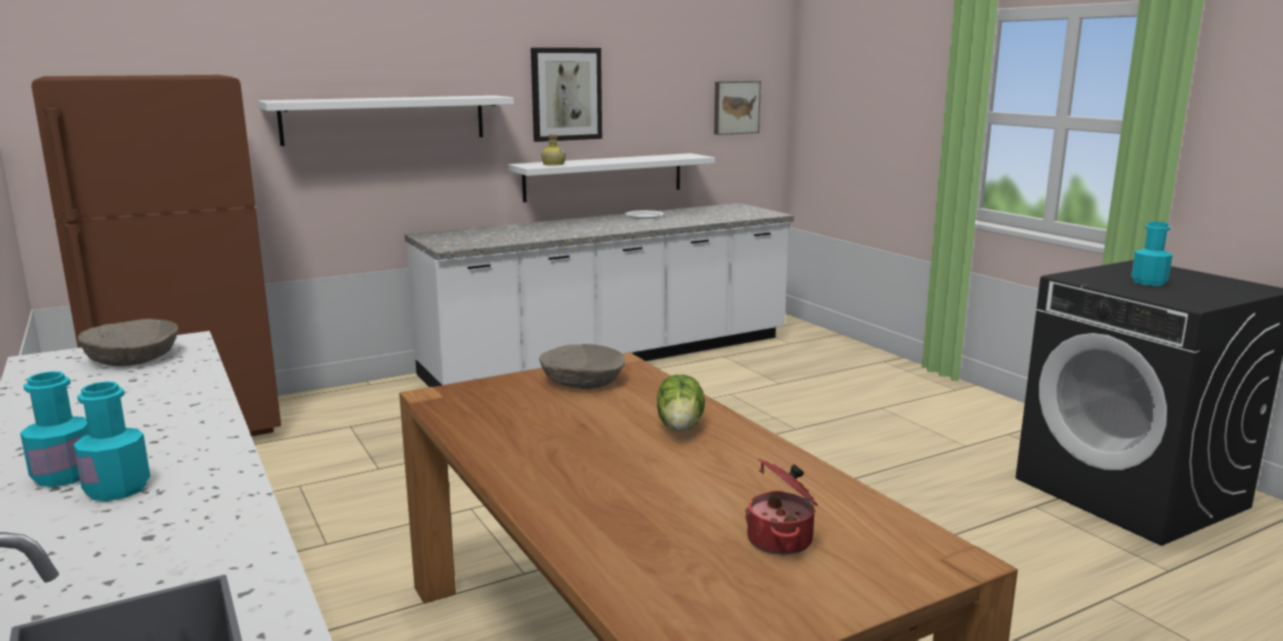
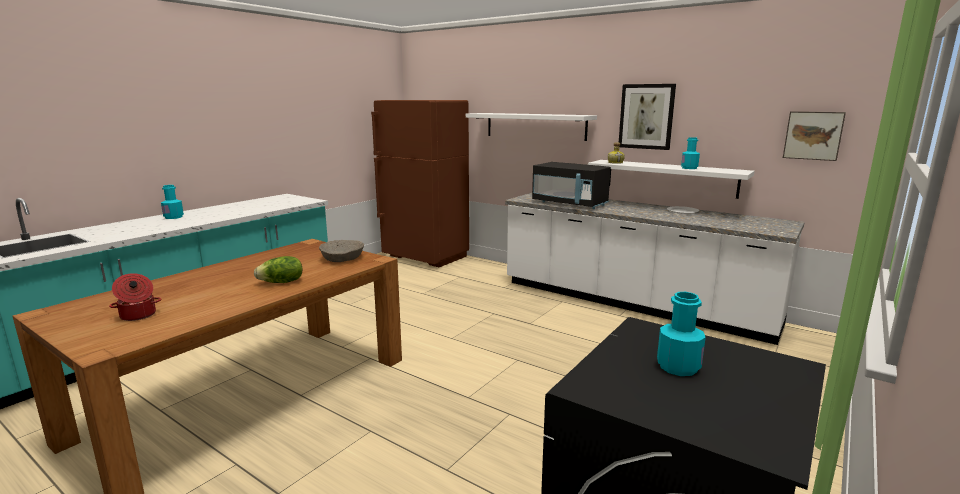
camera: 65 degrees right, 0 degrees up
(117, 489) = (161, 222): turquoise bottle -> turquoise bottle (689, 168)
(132, 357) = (289, 201): beige bowl -> none
(528, 236) = (569, 204): none -> black microwave

